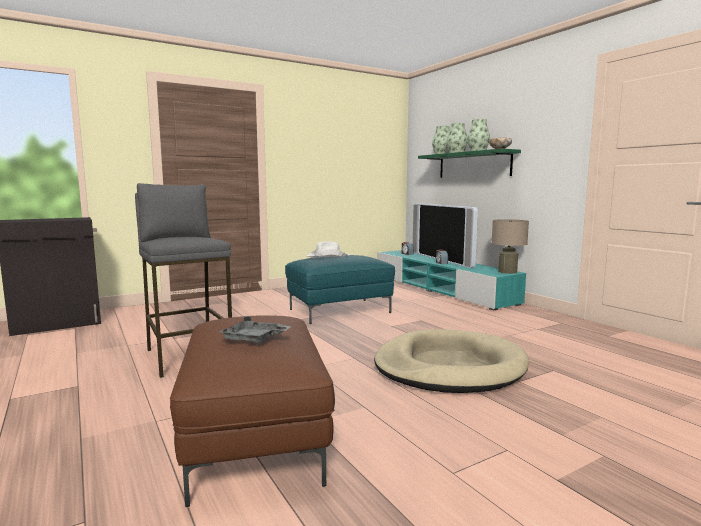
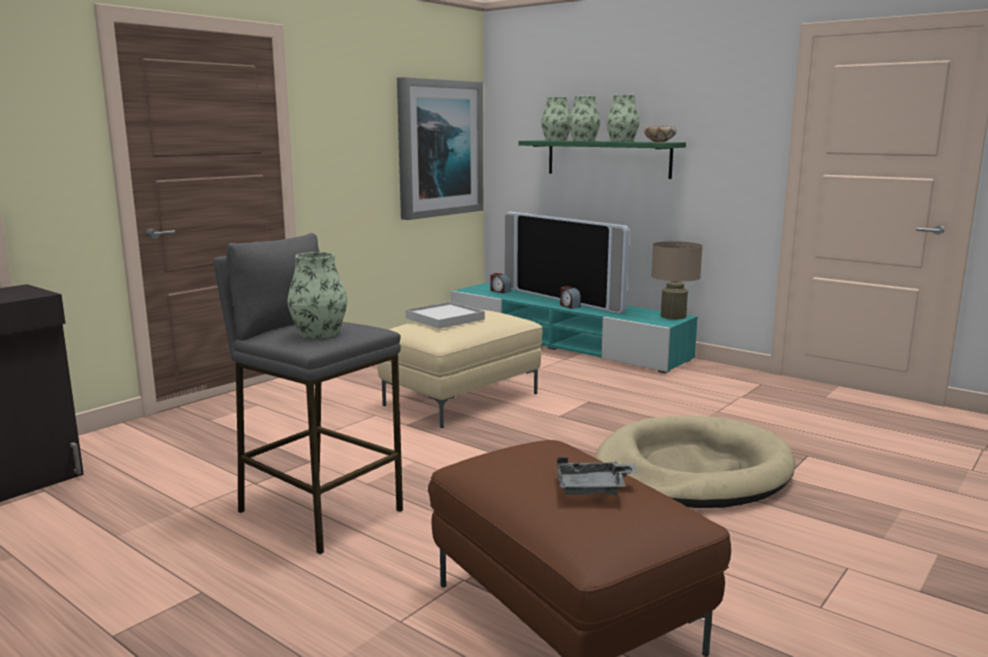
camera: 20 degrees left, 5 degrees up
(178, 239) = (319, 333): none -> vase
(328, 256) = (445, 318): white hat -> white tray
(339, 311) = (461, 399): turquoise ottoman -> beige ottoman
(372, 162) = (439, 148): none -> picture

